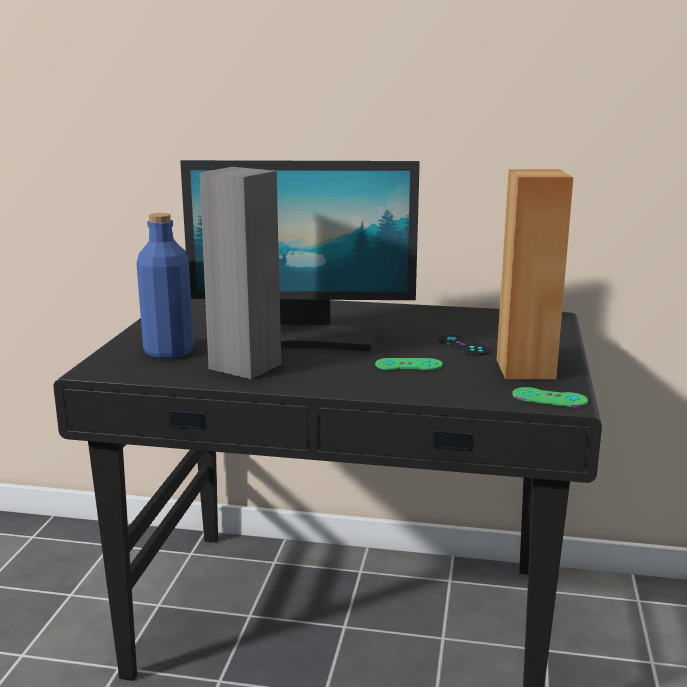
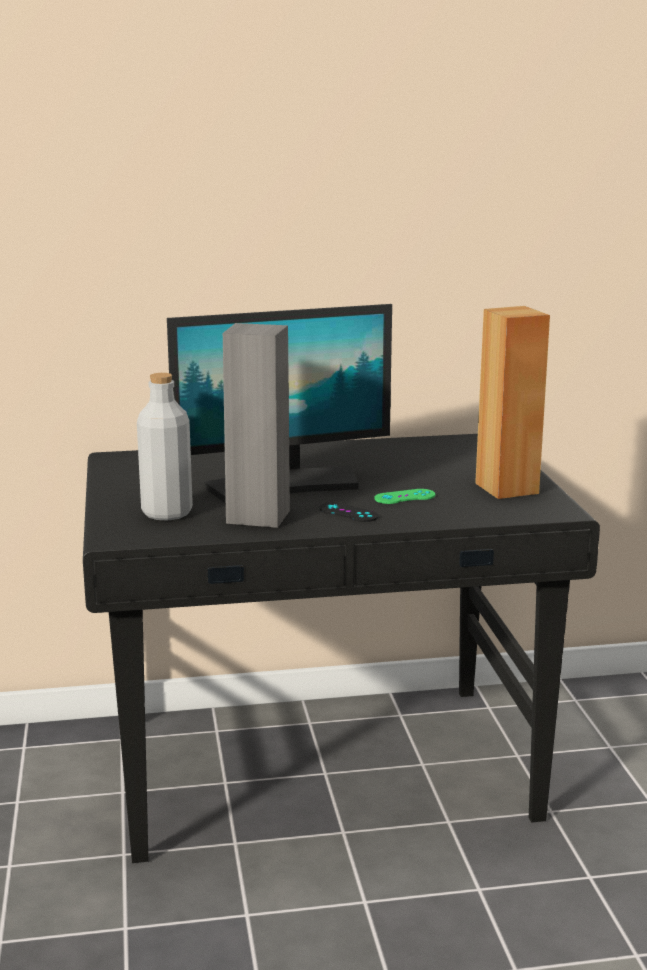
camera: 20 degrees left, 0 degrees up
(169, 352) = (167, 513): blue bottle -> grey bottle
(463, 346) = (435, 474): black game controller -> black game controller (348, 513)
(549, 398) = (547, 510): green game controller -> none

